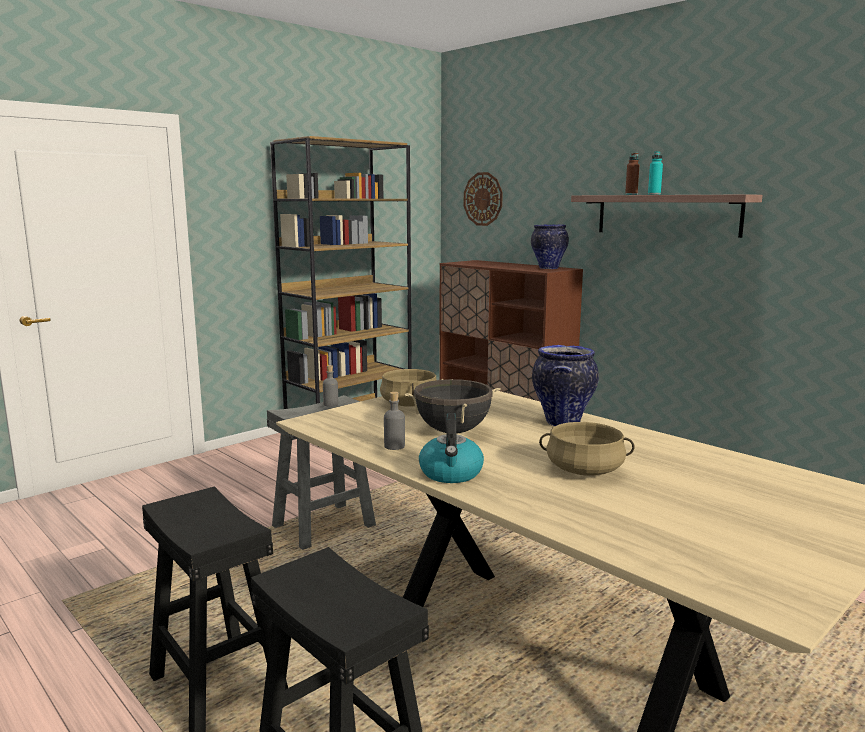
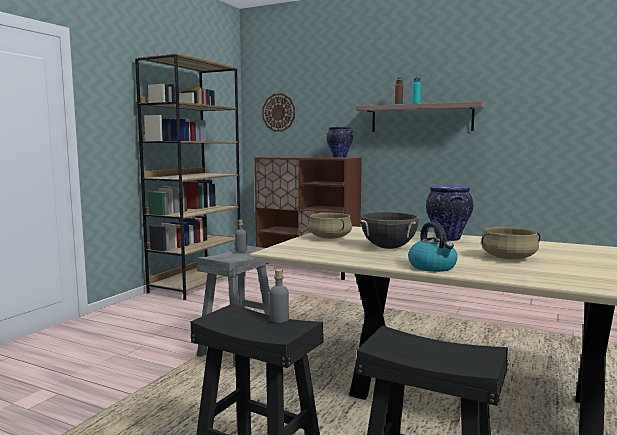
camera: 20 degrees left, 5 degrees down
(394, 446) = (365, 258): grey bottle -> grey bottle (279, 319)

